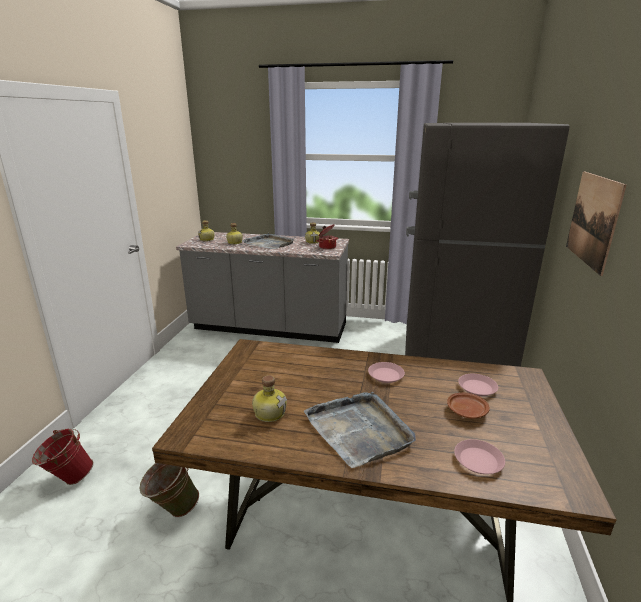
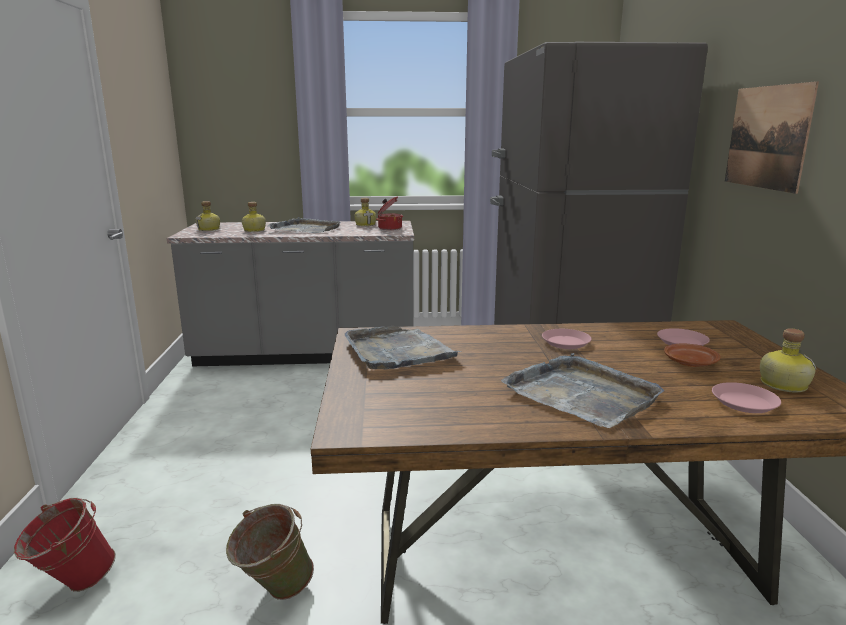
camera: 15 degrees left, 5 degrees down
(262, 367) = (398, 351): none -> grey tray
(269, 412) = (450, 392): bottle -> bottle (782, 384)

